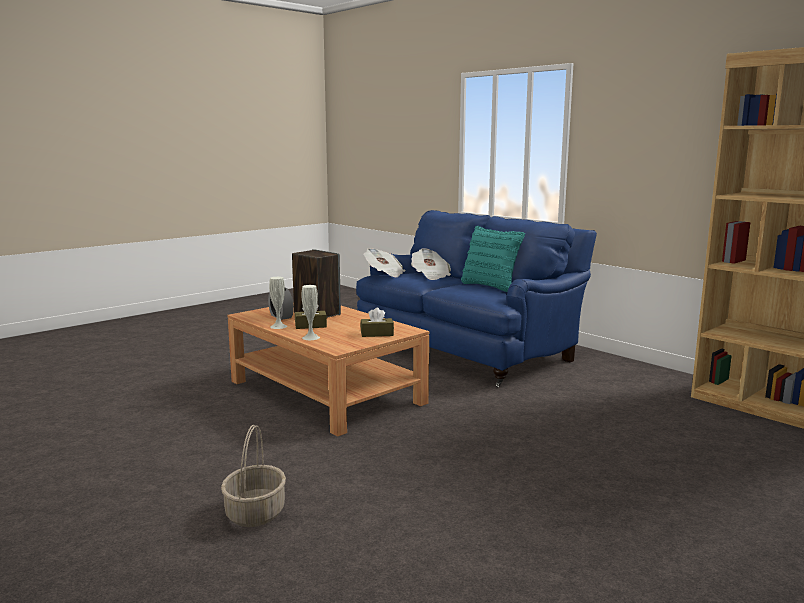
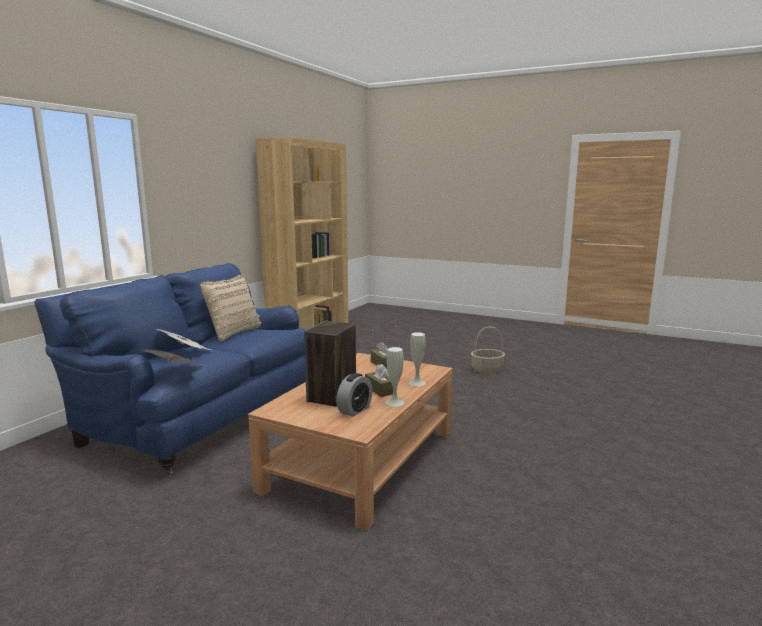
camera: 110 degrees left, 0 degrees up
(255, 513) = (573, 433): basket -> basket (486, 369)
(490, 286) = (234, 333): turquoise pillow -> beige pillow

